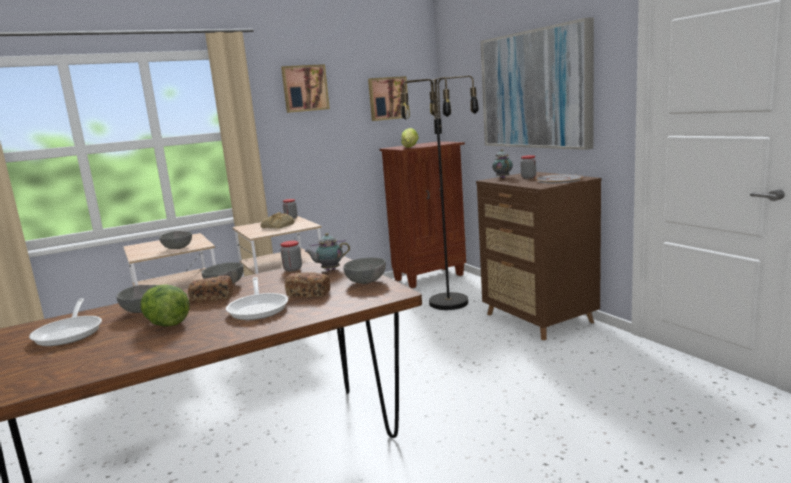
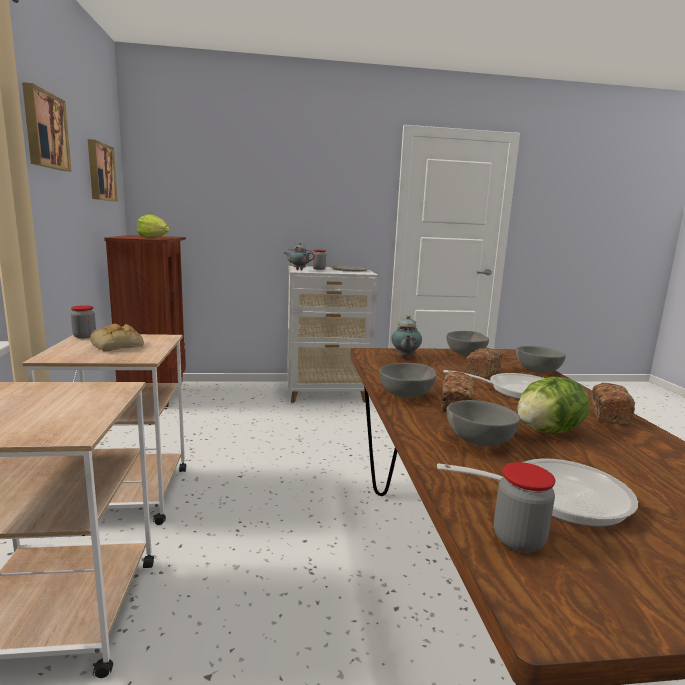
camera: 70 degrees left, 0 degrees up
(178, 248) = (91, 402): grey bowl -> grey bowl (536, 371)
(212, 339) = (609, 414): none -> bread
(293, 269) = (377, 366): jar -> jar (518, 540)
(447, 303) = (238, 407): floor lamp -> none
(535, 89) = (293, 191): picture -> none
(539, 318) = (327, 392): brown dresser -> white dresser

